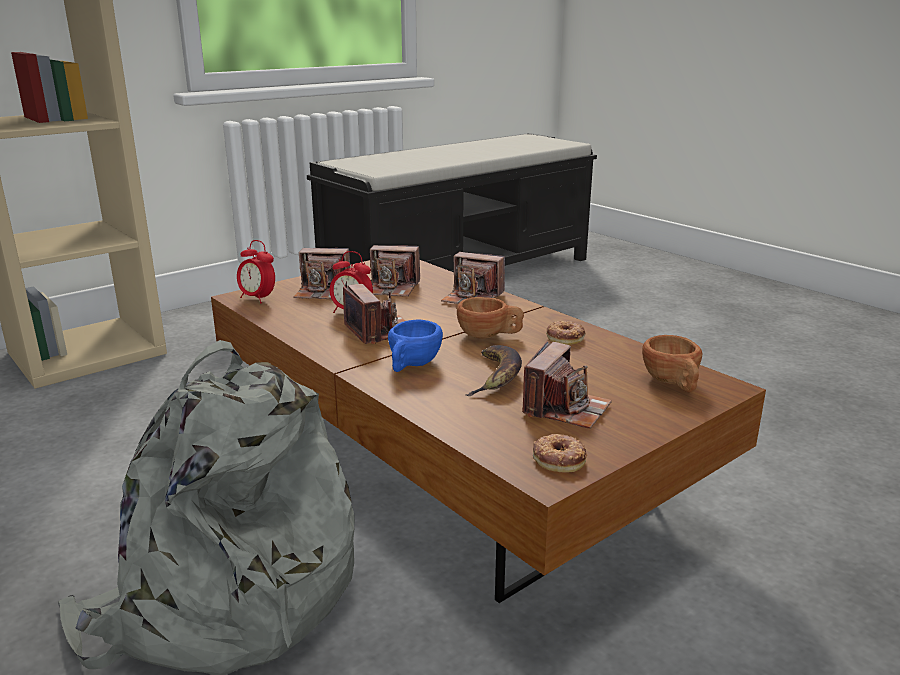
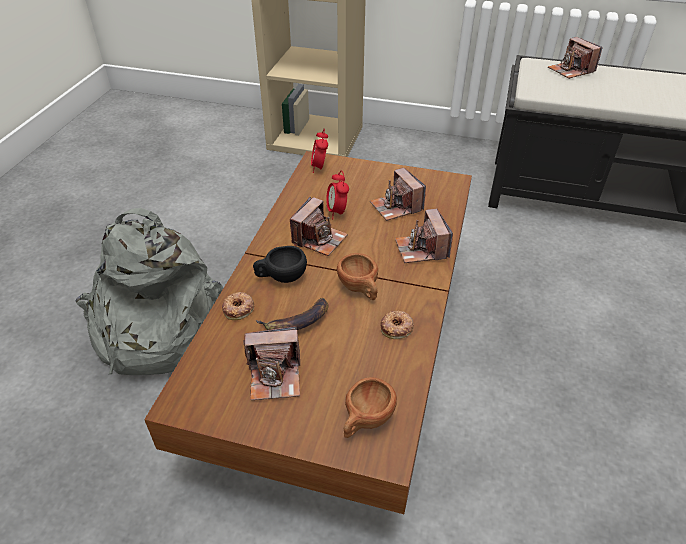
camera: 55 degrees right, 20 degrees up
(323, 291) = (358, 183): camera -> camera (571, 70)
(412, 365) = (281, 277): blue cup -> black cup
(559, 458) = (204, 400): donut -> donut (239, 308)

